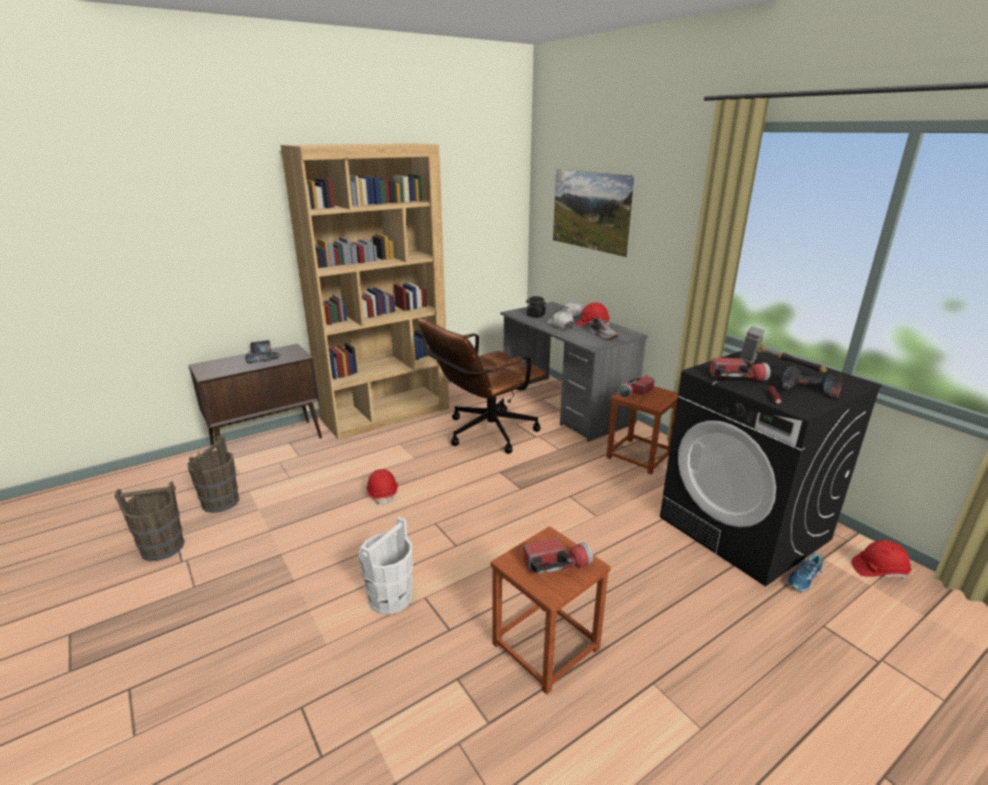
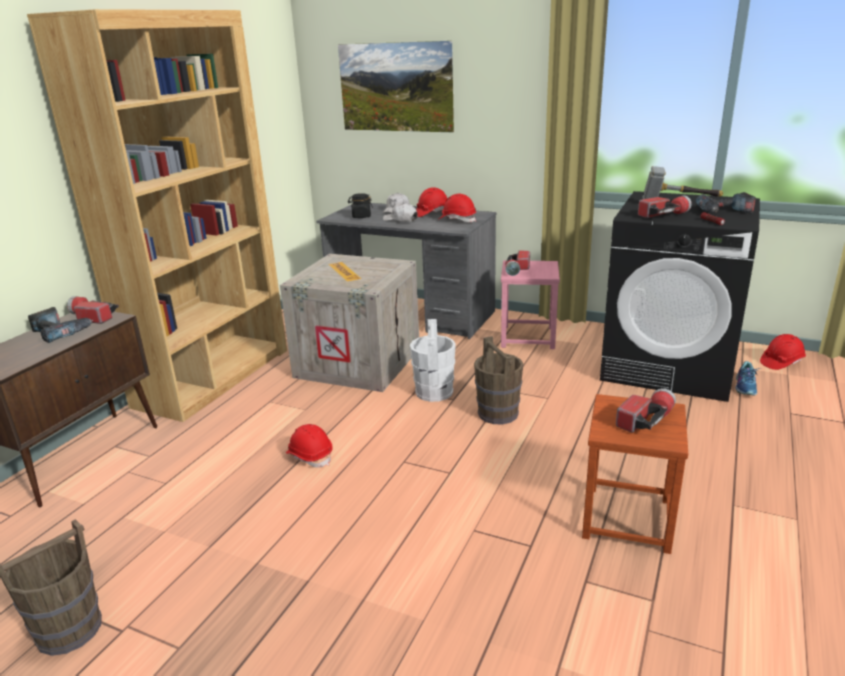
camera: 30 degrees left, 0 degrees up
(221, 502) = (95, 544): brown bucket -> brown bucket (498, 413)
(290, 352) = (92, 317): none -> flashlight
(391, 597) = (439, 546): white bucket -> white bucket (434, 392)
(483, 433) = (356, 363): brown office chair -> crate
(603, 335) = (457, 220): shoe -> red hard hat
(639, 456) = (527, 337): brown stool -> pink stool

